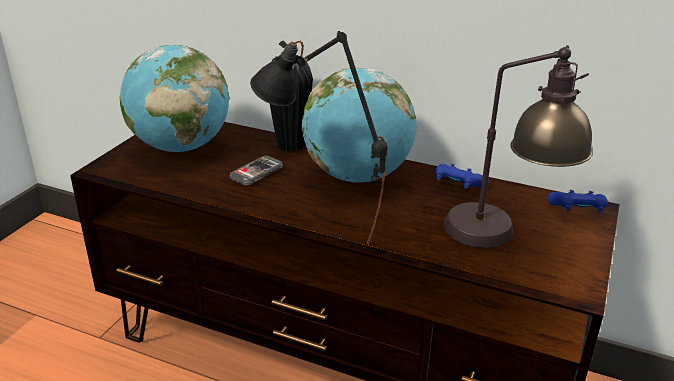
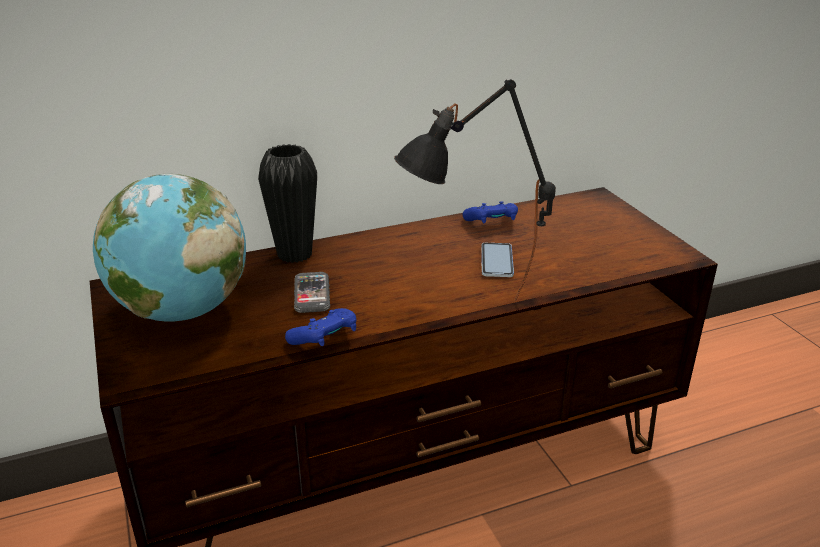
camera: 45 degrees left, 0 degrees up
(357, 176) = (406, 253): globe -> none
(408, 212) = (496, 261): none -> phone
(505, 235) = (584, 243): table lamp -> none
(577, 211) = (592, 204): blue game controller -> blue game controller (325, 339)

